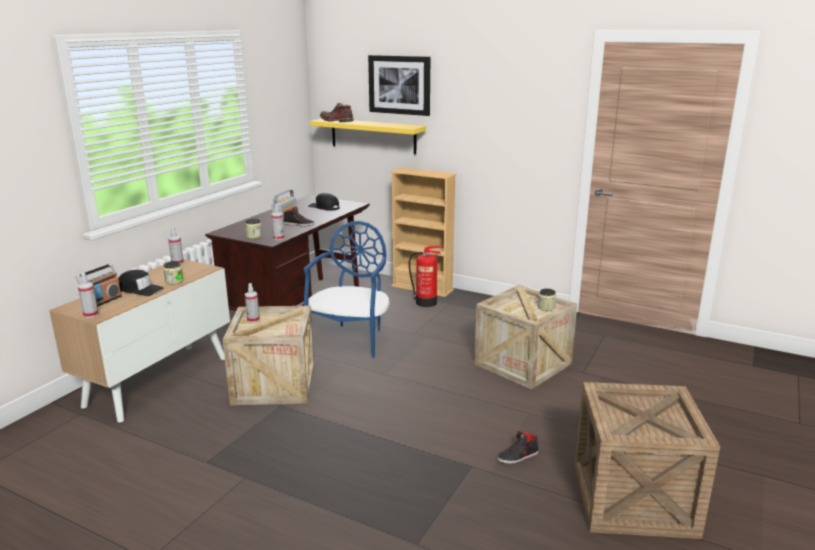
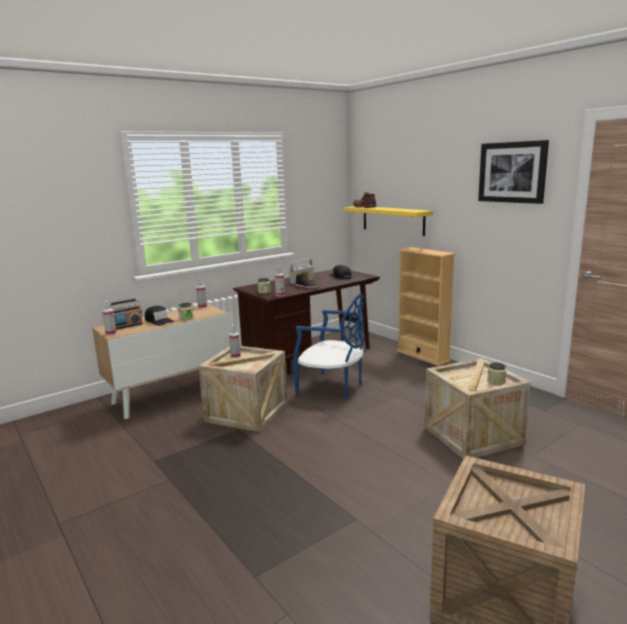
camera: 25 degrees right, 5 degrees down
(351, 339) = (332, 388): blue chair -> blue chair turned 75 degrees clockwise
(399, 85) = (413, 175): picture -> picture (512, 172)
(426, 302) = (418, 368): fire extinguisher -> none
(517, 456) = (406, 521): black shoe -> none

